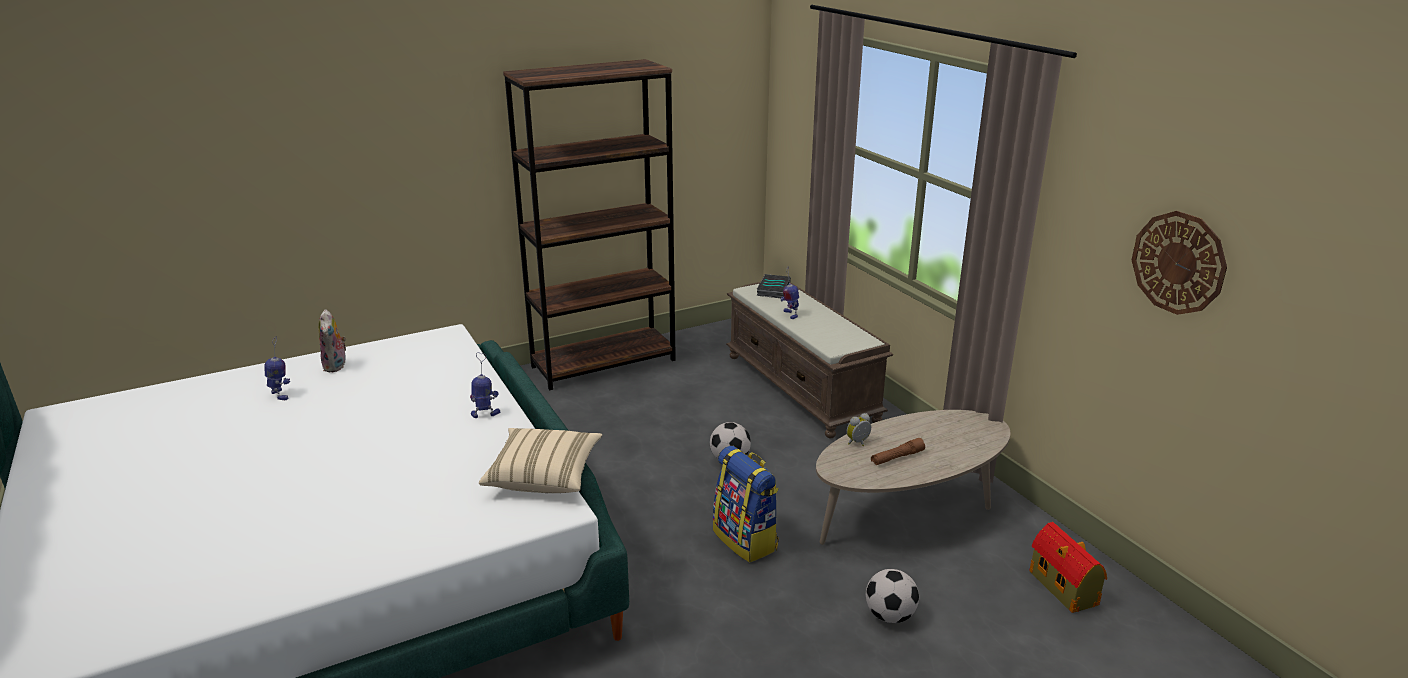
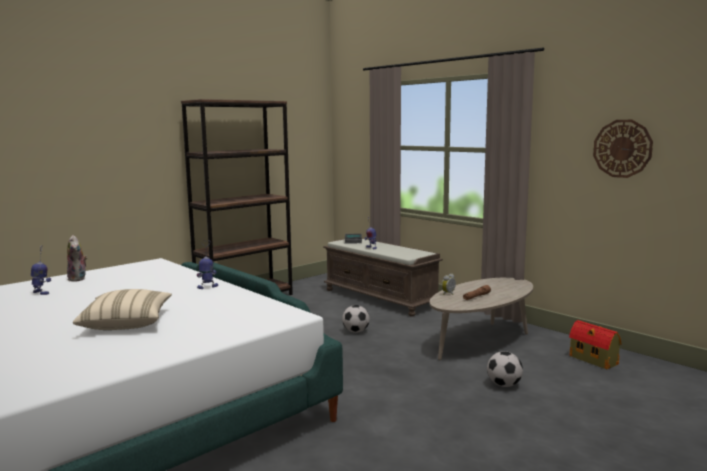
camera: 15 degrees left, 15 degrees down
(544, 475) = (271, 305): beige pillow -> beige pillow (127, 323)
(746, 540) = (390, 364): backpack -> none

